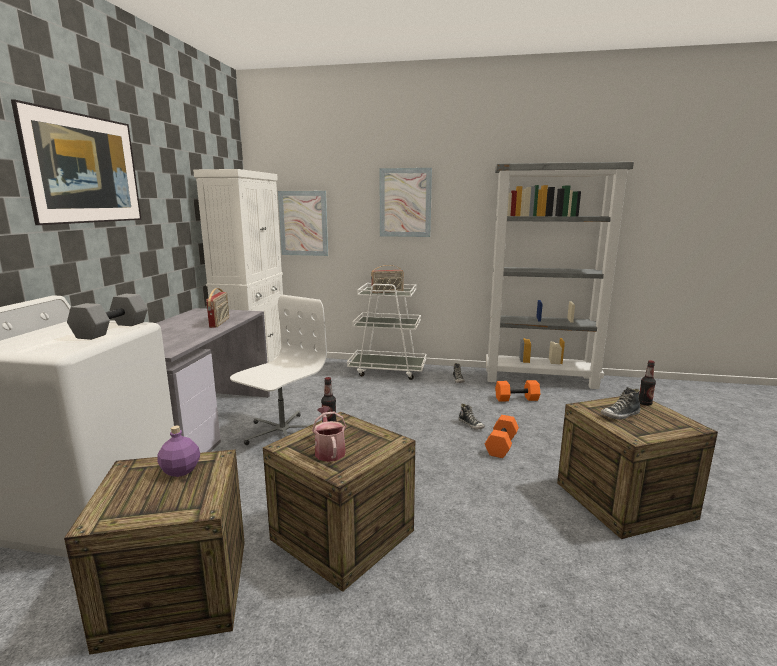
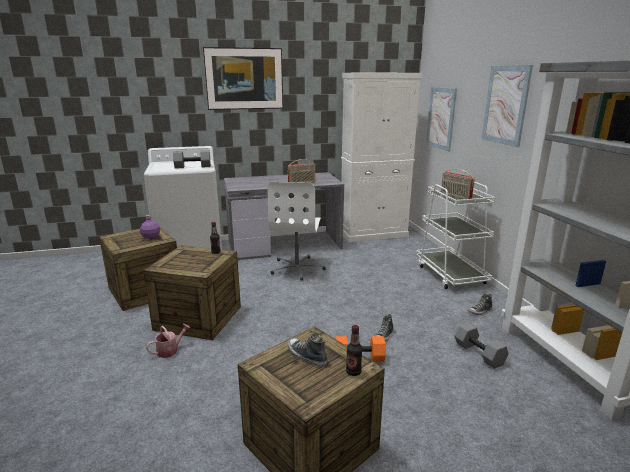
camera: 65 degrees right, 5 degrees up
(282, 432) = (297, 268): white office chair -> white office chair turned 90 degrees clockwise
(329, 451) = (182, 259): watering can -> watering can (170, 350)
(517, 398) = (480, 353): orange dumbbell -> grey dumbbell

